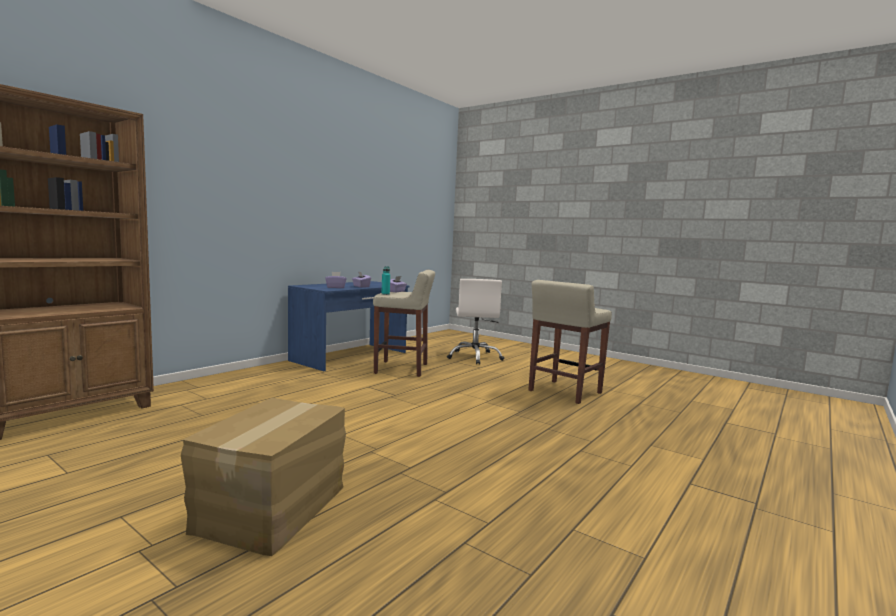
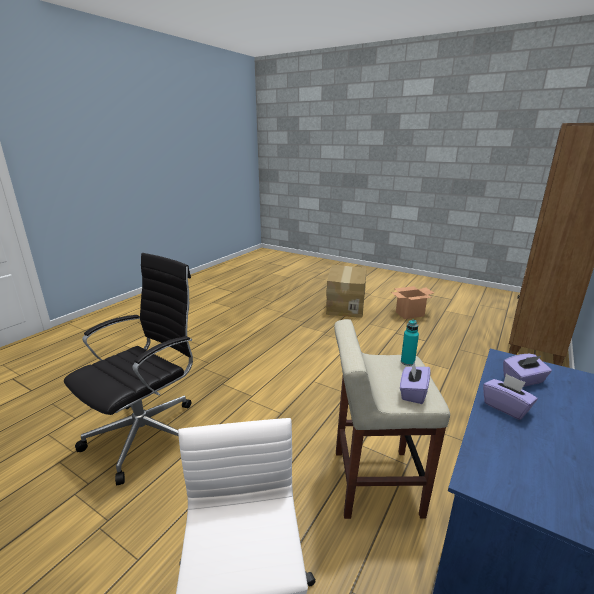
camera: 175 degrees right, 15 degrees up
(162, 470) = (409, 314): none -> cardboard box
(564, 392) = (148, 433): beige stool -> black office chair

